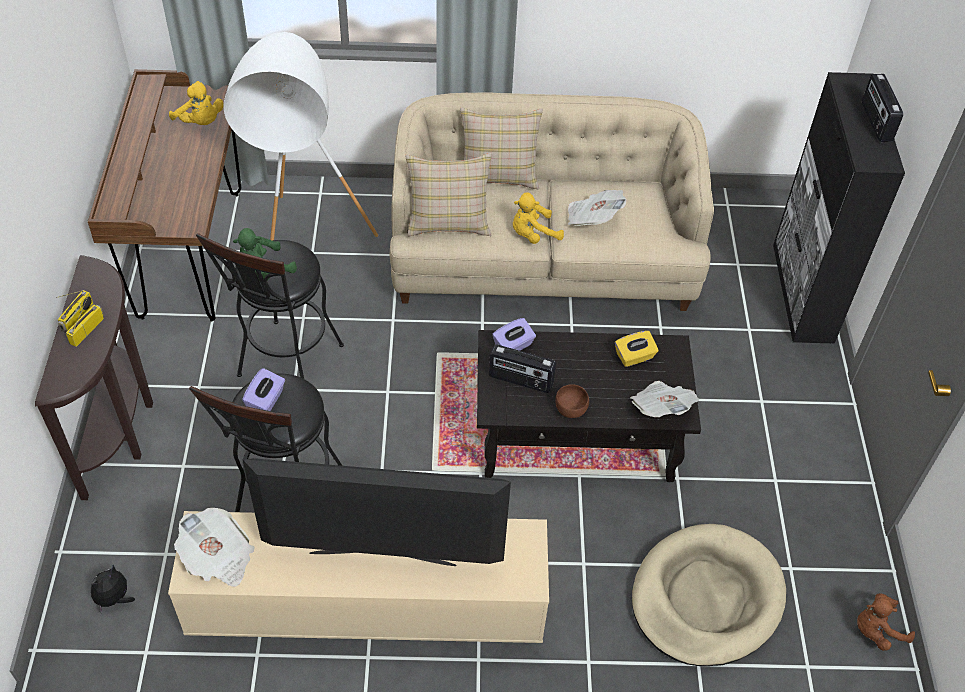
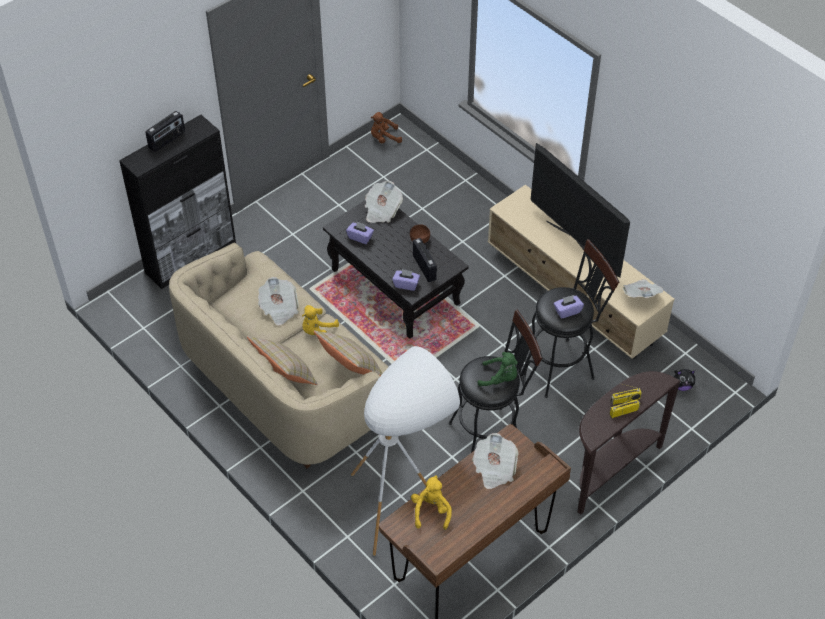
camera: 130 degrees left, 0 degrees up
(176, 189) = (494, 469): none -> newspaper
(533, 234) = (317, 330): yellow plush toy -> yellow plush toy turned 105 degrees clockwise
(634, 357) = (360, 237): yellow tissue box -> purple tissue box
(706, 598) = (431, 194): beige dog bed -> none
(876, 630) = (384, 138): brown plush toy -> brown plush toy turned 135 degrees clockwise

